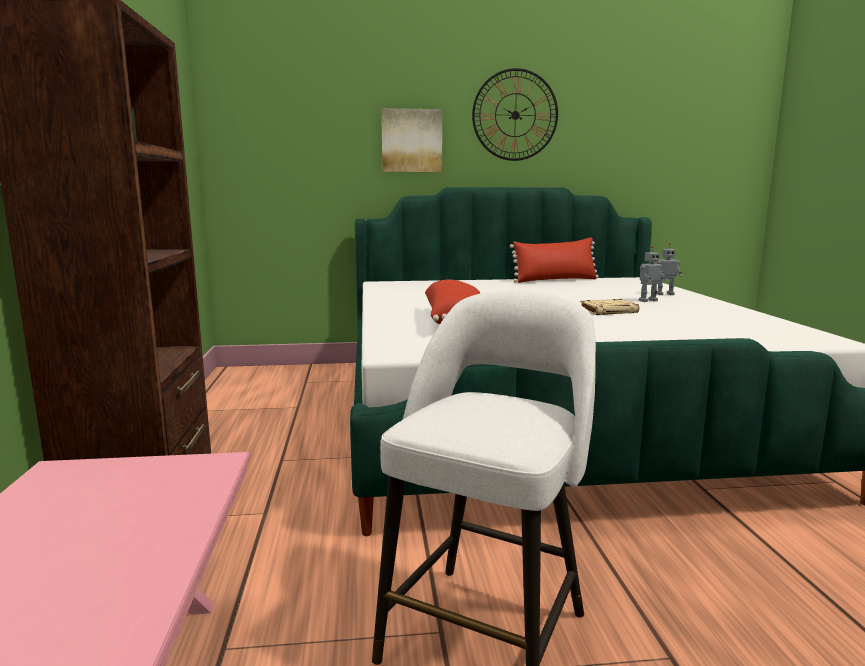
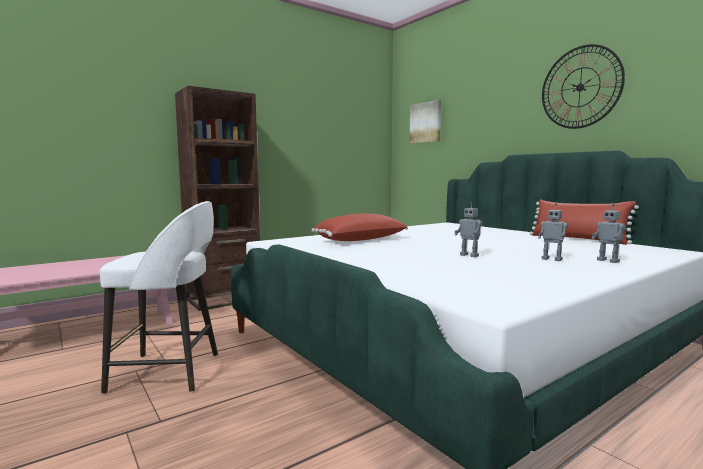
camera: 60 degrees right, 5 degrees down
(411, 141) = (497, 121): picture -> picture (425, 122)
(608, 311) = (469, 255): beige book -> toy robot

